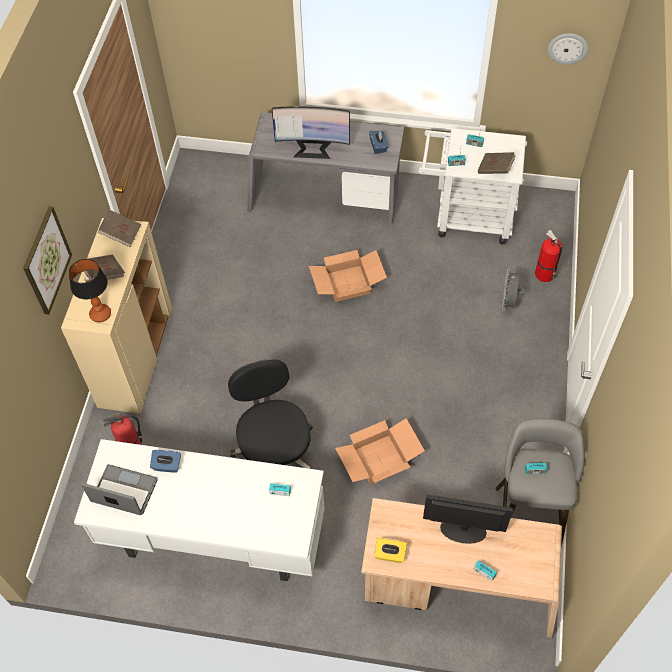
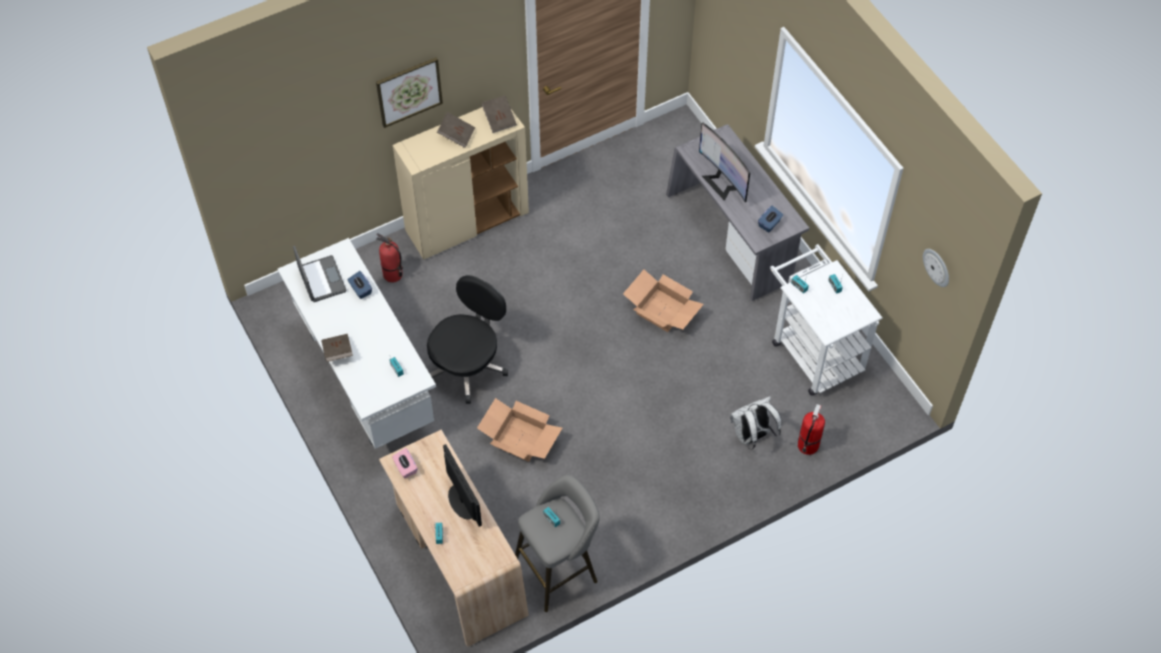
camera: 50 degrees right, 0 degrees up
(100, 314) = (423, 158): table lamp -> none
(390, 554) = (405, 468): yellow tissue box -> pink tissue box
(495, 169) = (821, 318): brown book -> brown book (338, 352)
(509, 302) = (752, 436): grey fan -> white backpack

